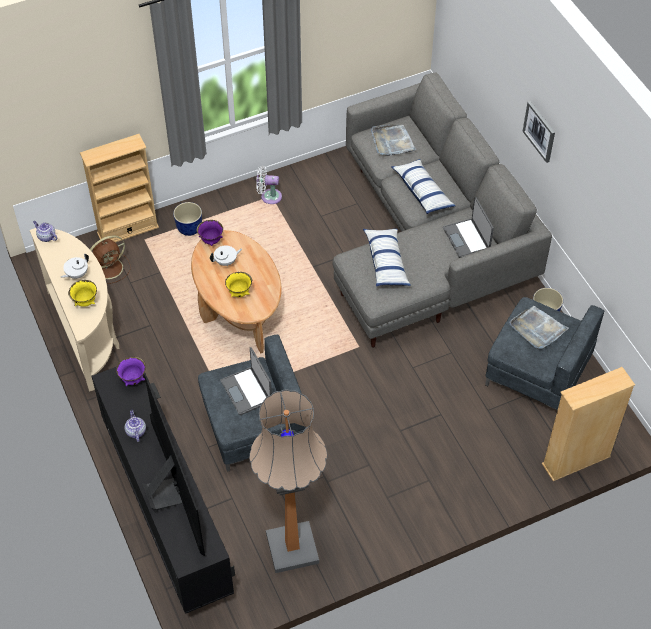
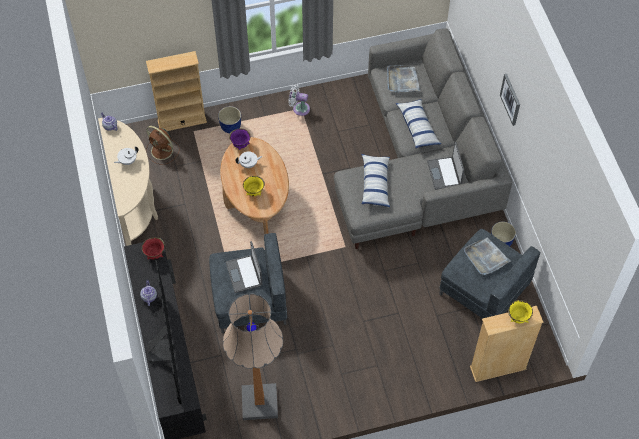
camera: 10 degrees right, 5 degrees up
(85, 302) = (130, 185): yellow bowl -> yellow bowl (518, 318)
(110, 267) = (162, 151): brown fan -> brown fan turned 60 degrees clockwise
(133, 380) = (155, 254): purple bowl -> red bowl

